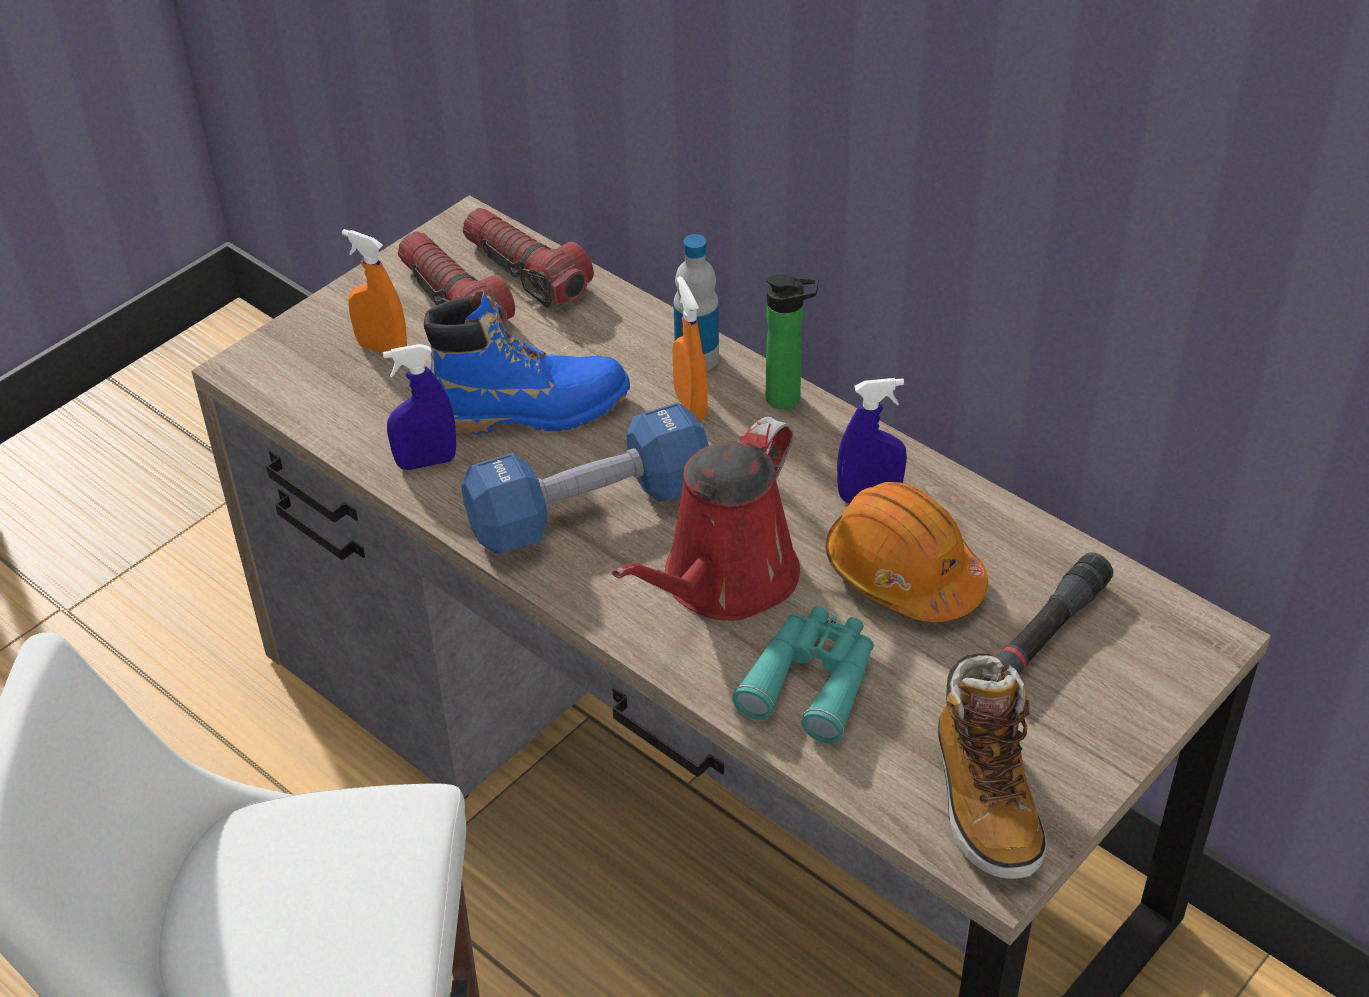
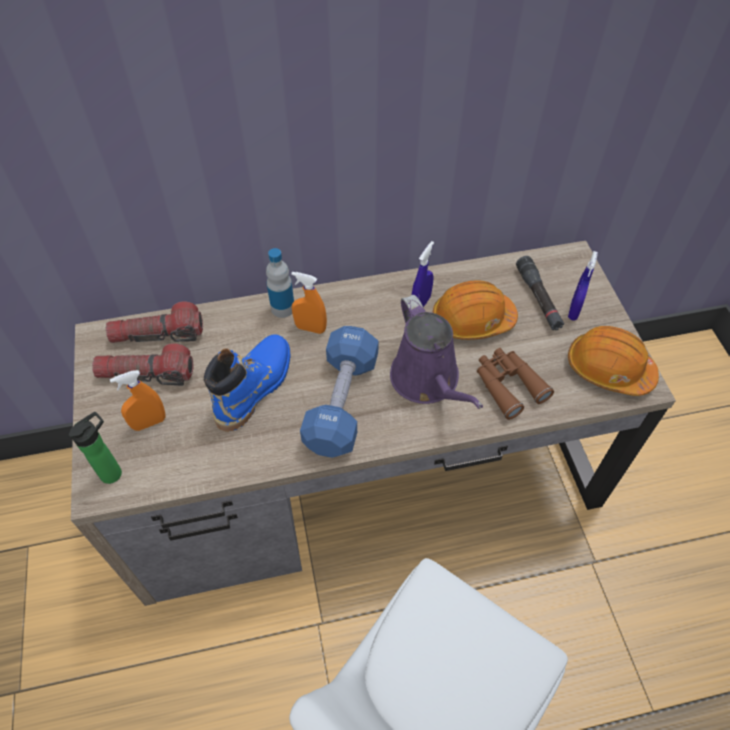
camera: 55 degrees left, 10 degrees up
(426, 462) = (249, 449): blue spray bottle -> blue spray bottle (574, 310)
(723, 582) = (428, 381): red watering can -> purple watering can
(788, 398) = (339, 294): bottle -> bottle (114, 471)
(812, 681) = (507, 385): turquoise binoculars -> brown binoculars
(984, 799) = (608, 369): boot -> orange hard hat

